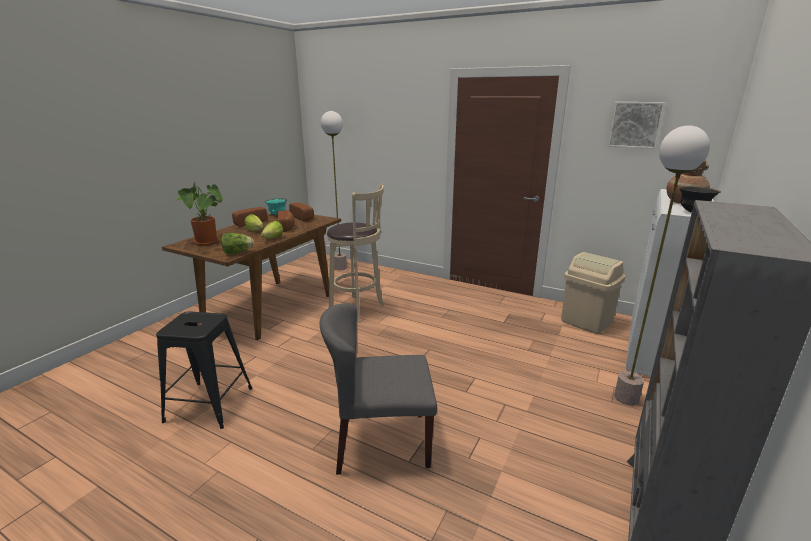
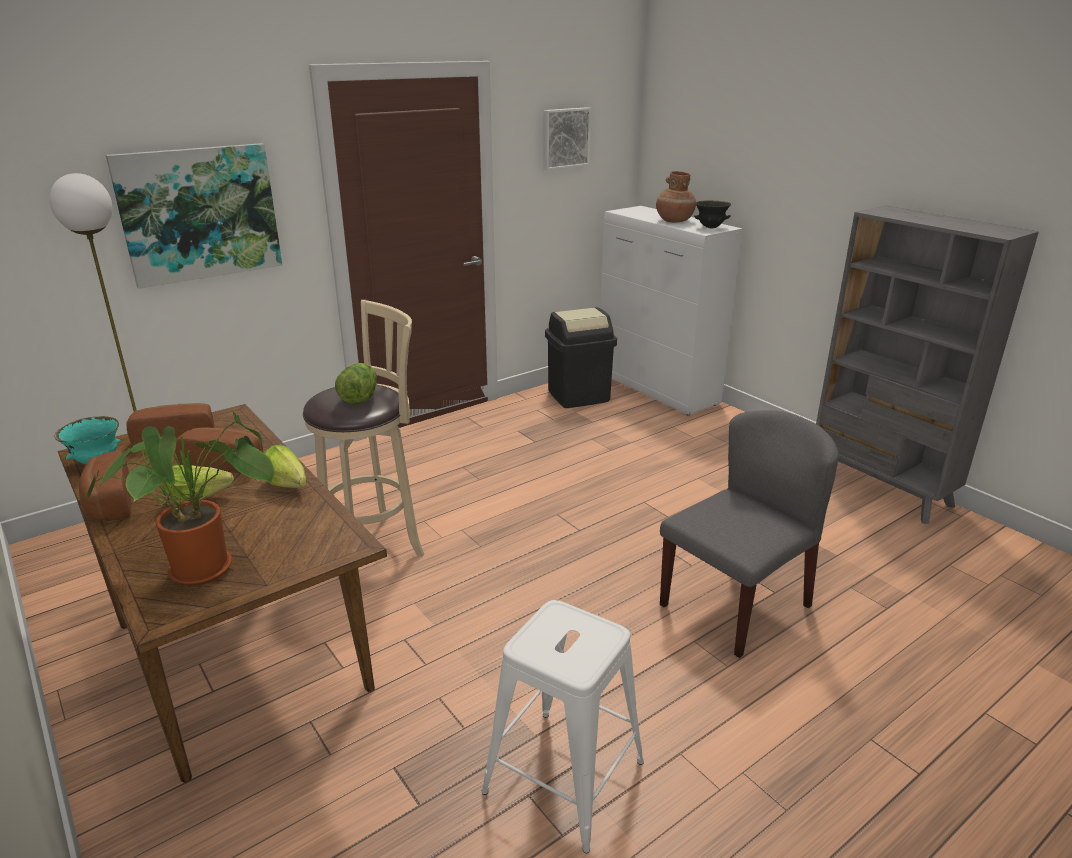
camera: 65 degrees left, 5 degrees up
(210, 404) = (563, 776): black stool -> white stool
(237, 253) = (336, 532): lettuce -> lettuce (360, 397)
(381, 442) = (735, 604): grey chair -> grey chair turned 150 degrees counterclockwise
(390, 138) = (199, 213): none -> picture
(586, 321) = (578, 396): beige trash can -> black trash can
(627, 398) = (727, 434): floor lamp -> none

